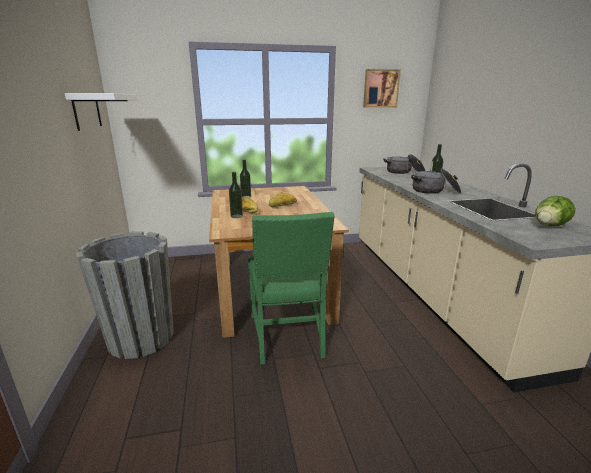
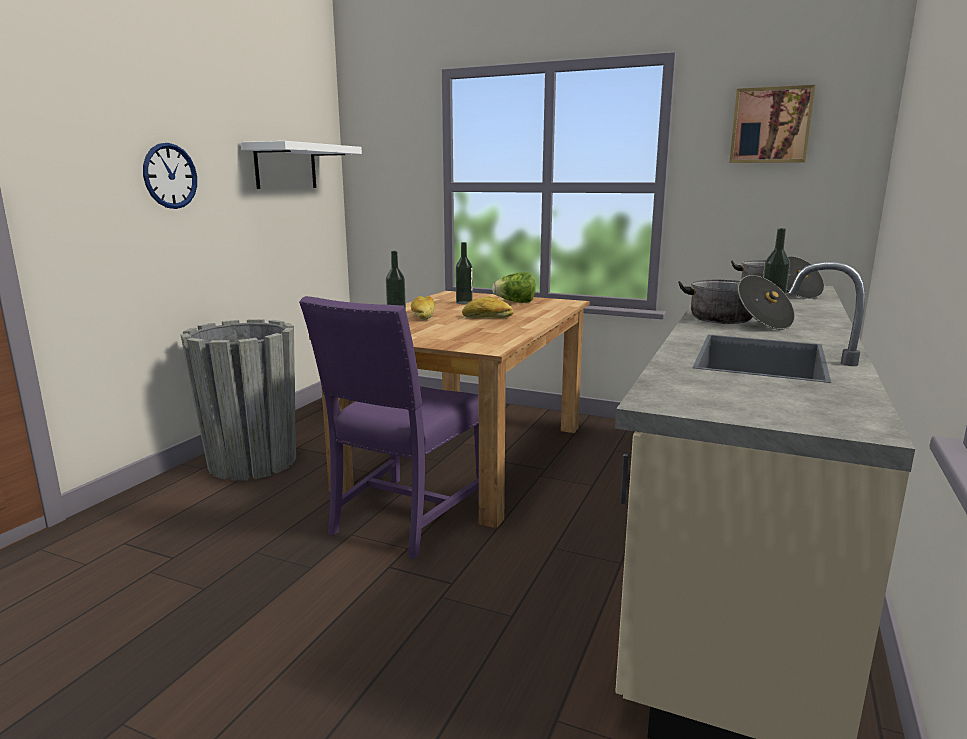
camera: 35 degrees right, 5 degrees down
(35, 126) = (170, 176): none -> wall clock
(288, 336) = (404, 518): green chair -> purple chair
(549, 226) = (783, 393): lettuce -> lettuce (515, 302)

